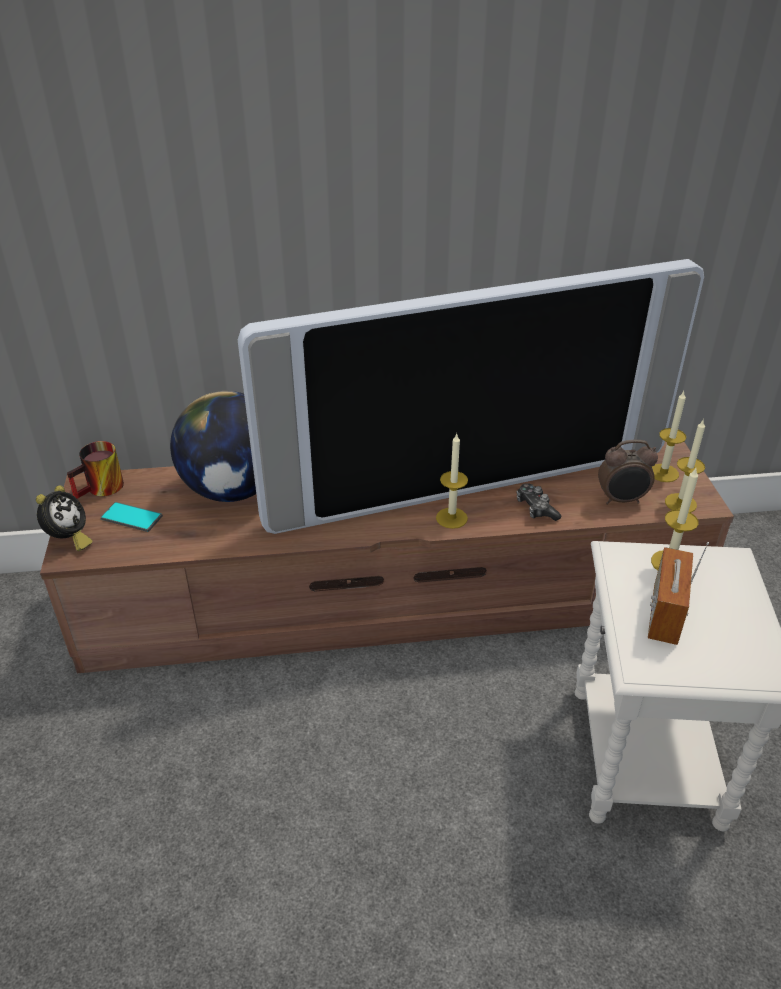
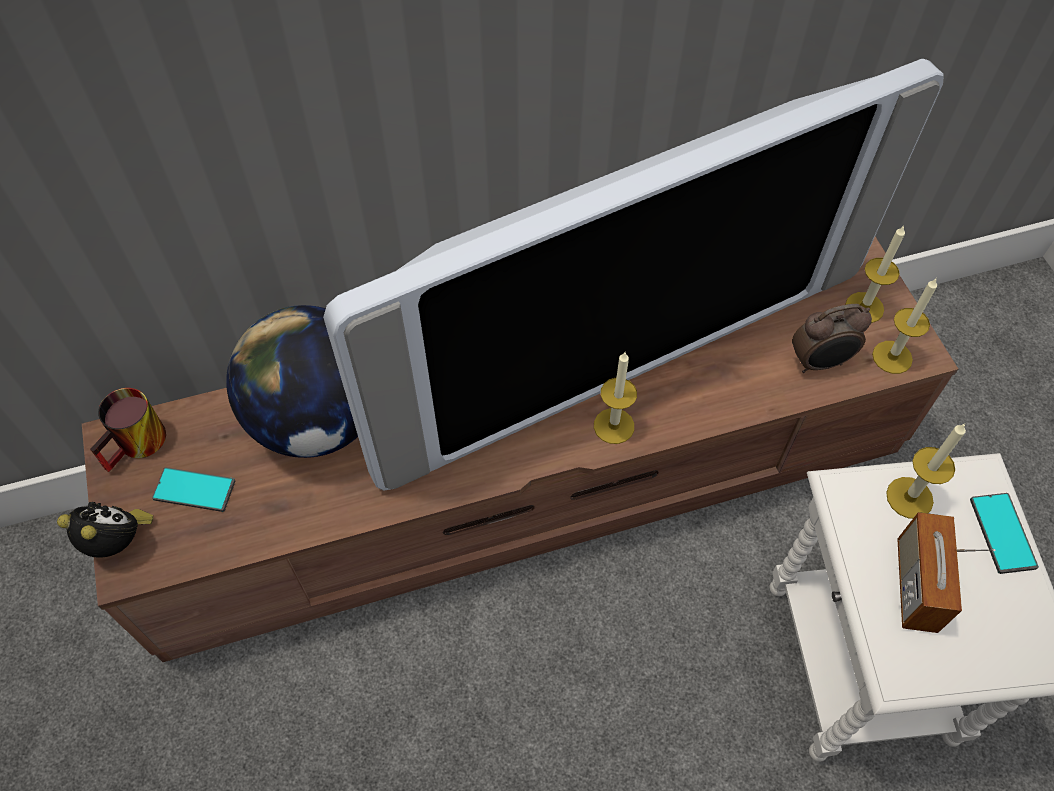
camera: 10 degrees left, 20 degrees up
(69, 539) = (120, 542): alarm clock -> alarm clock turned 75 degrees counterclockwise
(536, 508) = (716, 393): game controller -> none
(743, 593) = (1002, 533): none -> phone

